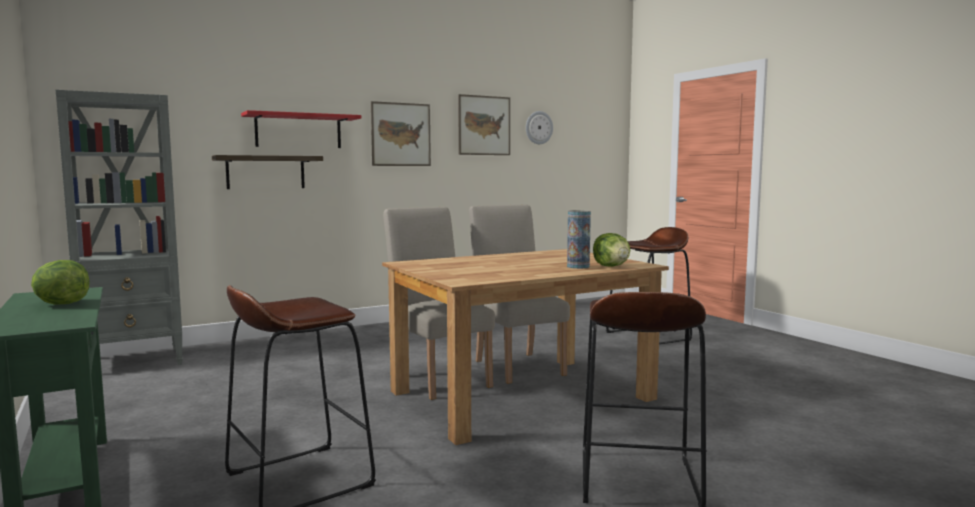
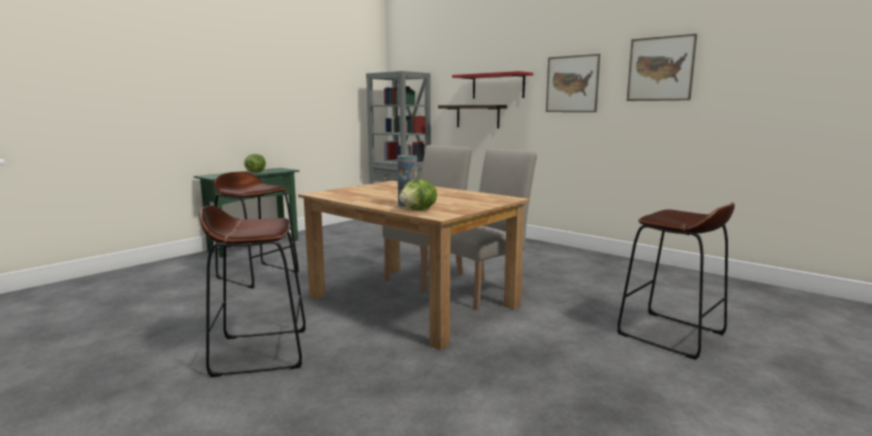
camera: 70 degrees right, 5 degrees up
(538, 127) = (739, 65): wall clock -> none

